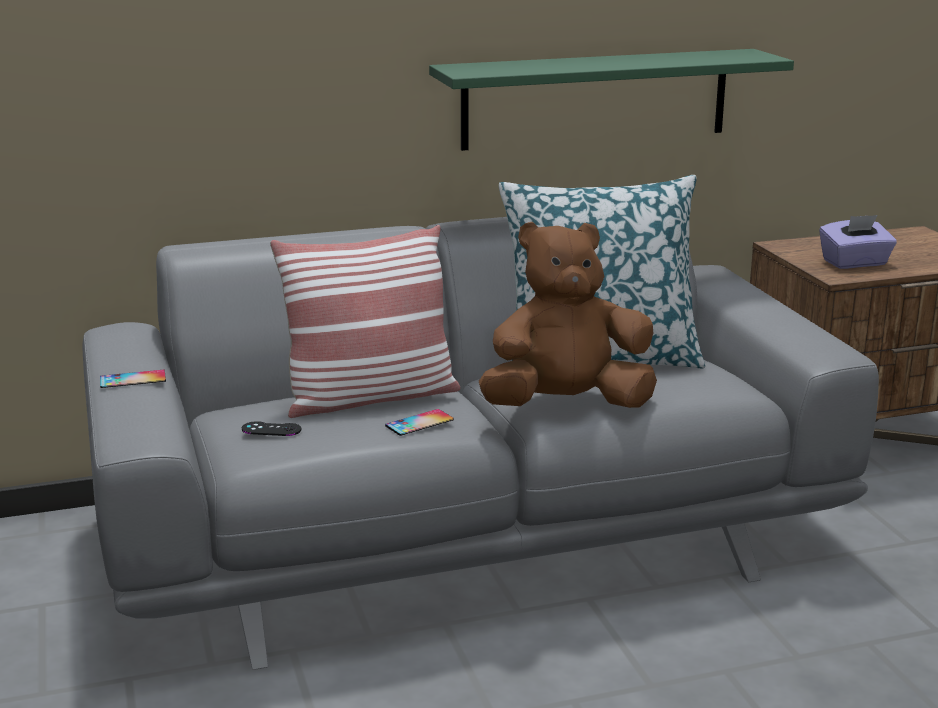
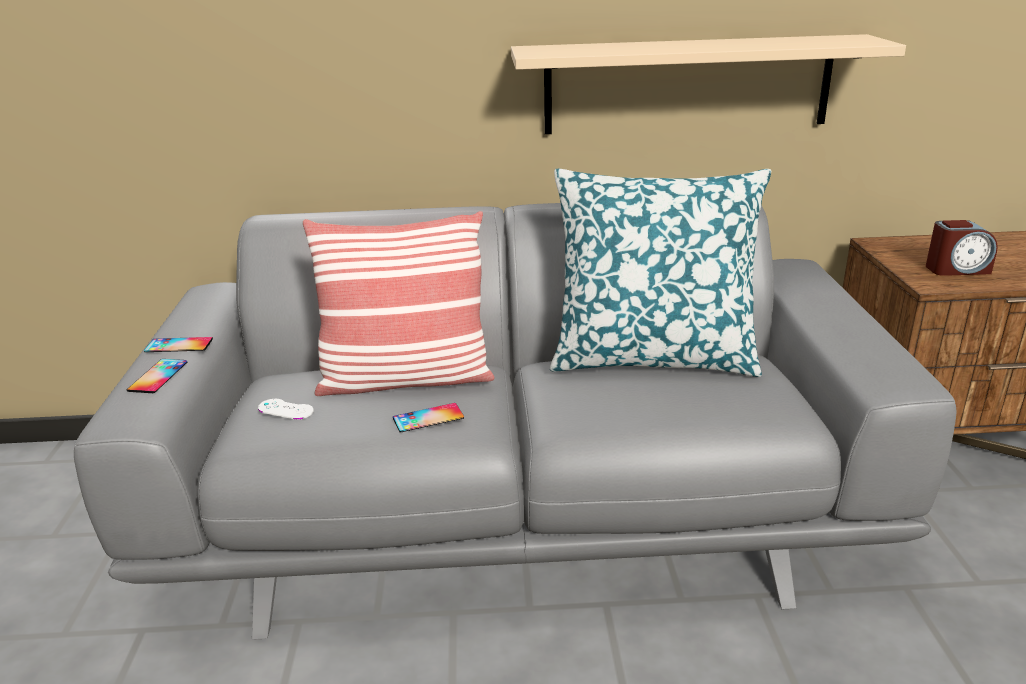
camera: 15 degrees right, 5 degrees up
(137, 406) = (158, 376): none -> phone
(271, 429) = (285, 409): black game controller -> white game controller
(566, 405) = (589, 411): brown plush toy -> none
(596, 99) = (687, 85): green shelf -> beige shelf
(855, 263) = (956, 269): purple tissue box -> alarm clock

